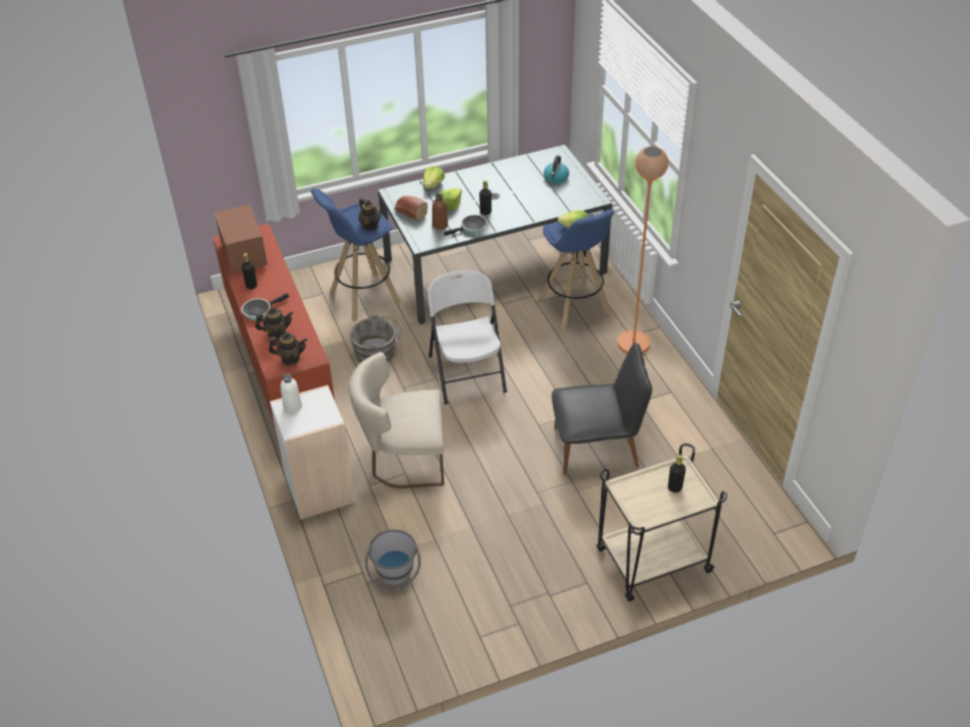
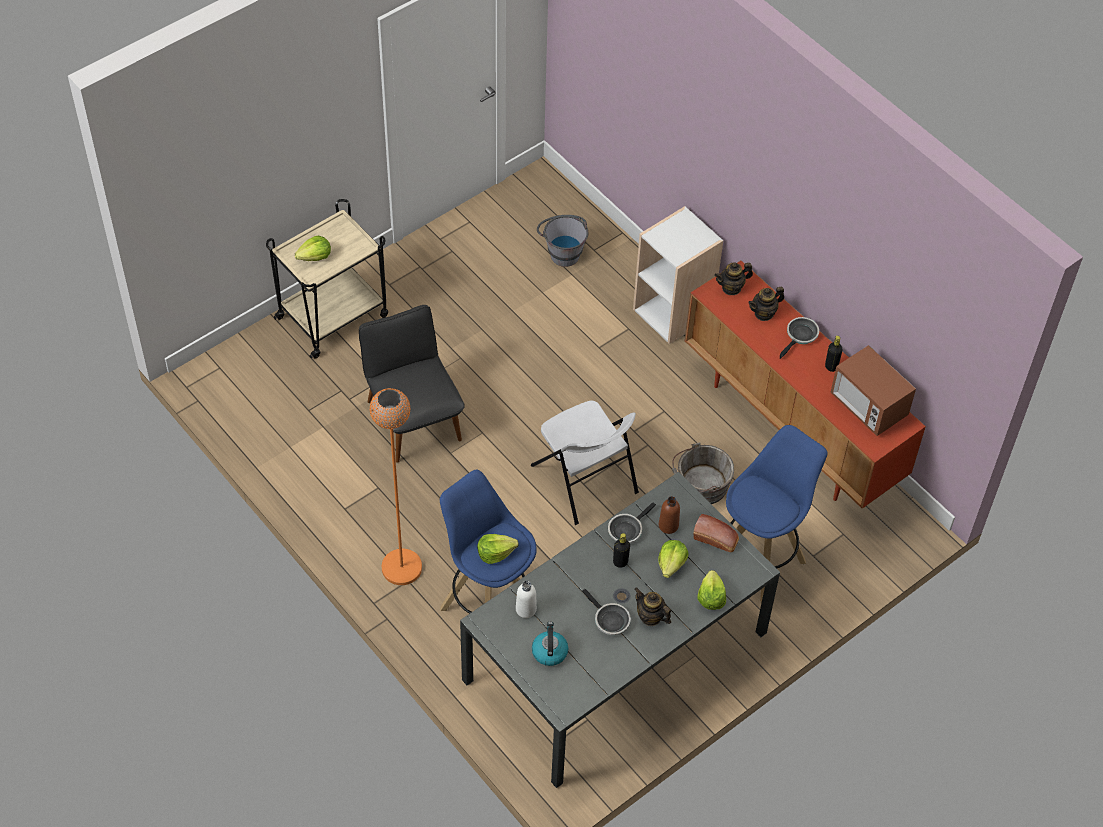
camera: 160 degrees right, 10 degrees up
(292, 406) = (697, 239): white bottle -> white bottle (526, 609)
(370, 225) = (752, 496): teapot -> teapot (650, 617)
(403, 460) = (607, 361): beige chair -> none
(508, 185) = (609, 620): none -> frying pan
(596, 447) = (414, 420): black chair -> black chair turned 90 degrees clockwise
(674, 488) = (315, 257): black bottle -> lettuce

